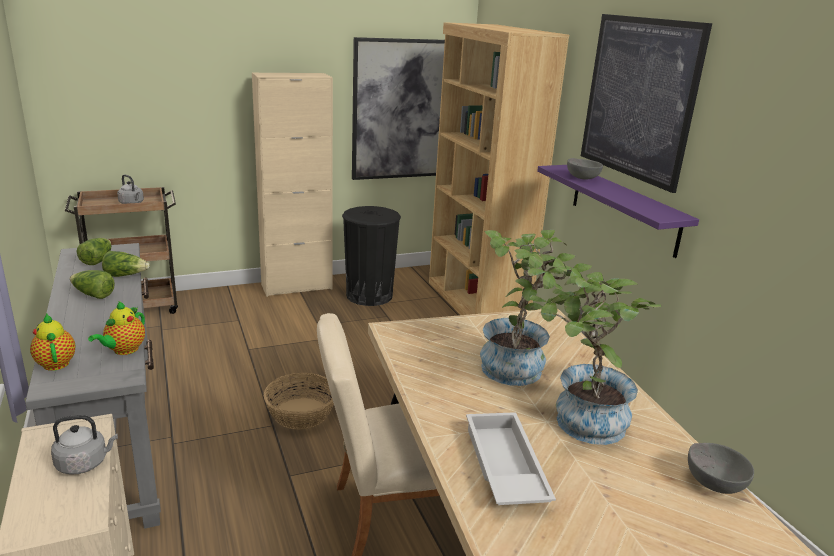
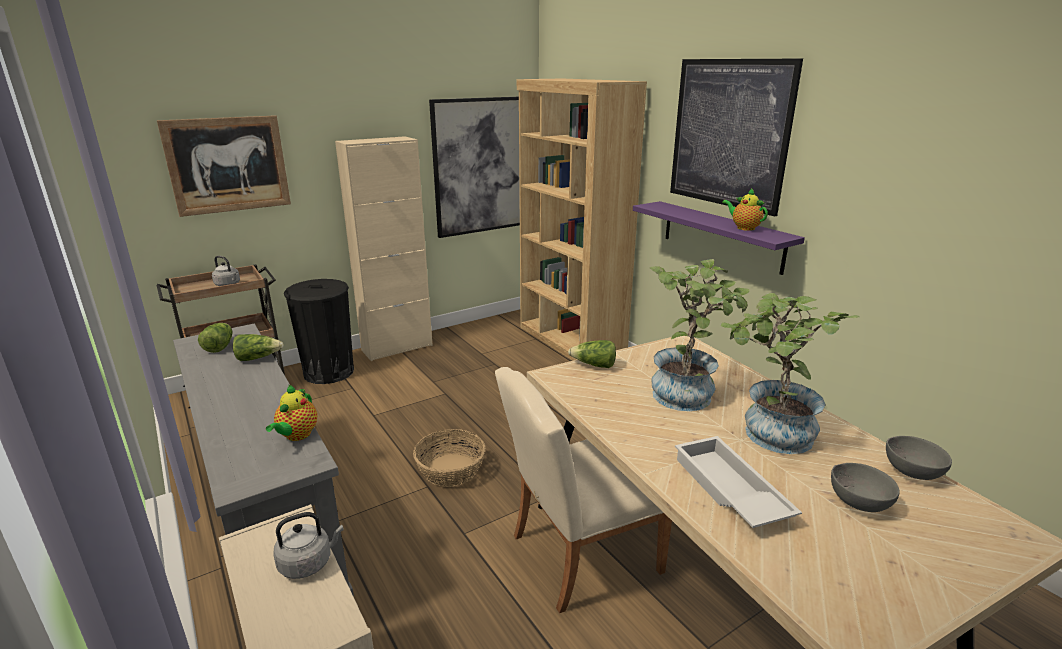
camera: 10 degrees left, 0 degrees up
(56, 362) = (229, 460): teapot -> teapot (743, 228)
(93, 295) = (233, 382): lettuce -> lettuce (594, 365)
(145, 88) = (228, 165): none -> picture
(369, 295) = (470, 347): black trash can -> black trash can (329, 372)
(582, 178) = (679, 212): grey bowl -> grey bowl (857, 501)

